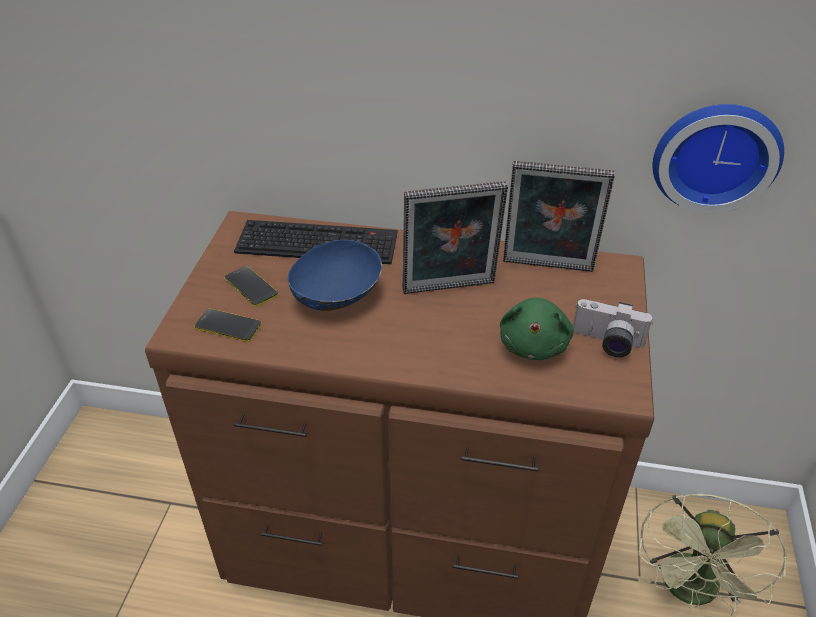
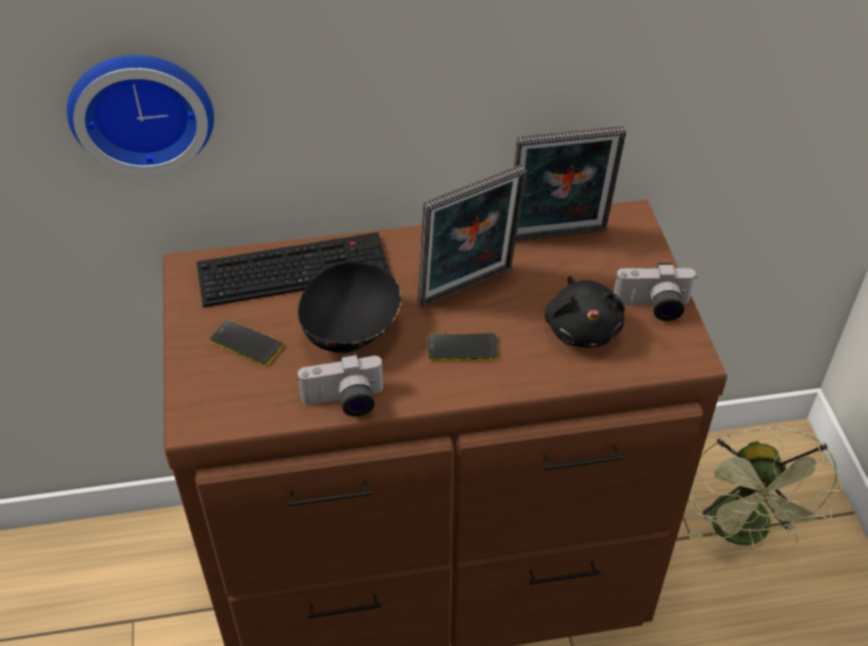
camera: 20 degrees left, 5 degrees up
(228, 326) = (247, 397): phone -> phone (462, 348)
(301, 350) = (344, 402): none -> camera
(337, 298) = (351, 331): blue bowl -> black bowl
(534, 344) = (582, 328): green plush toy -> black plush toy
(715, 154) = (709, 82): wall clock -> wall clock (141, 108)

